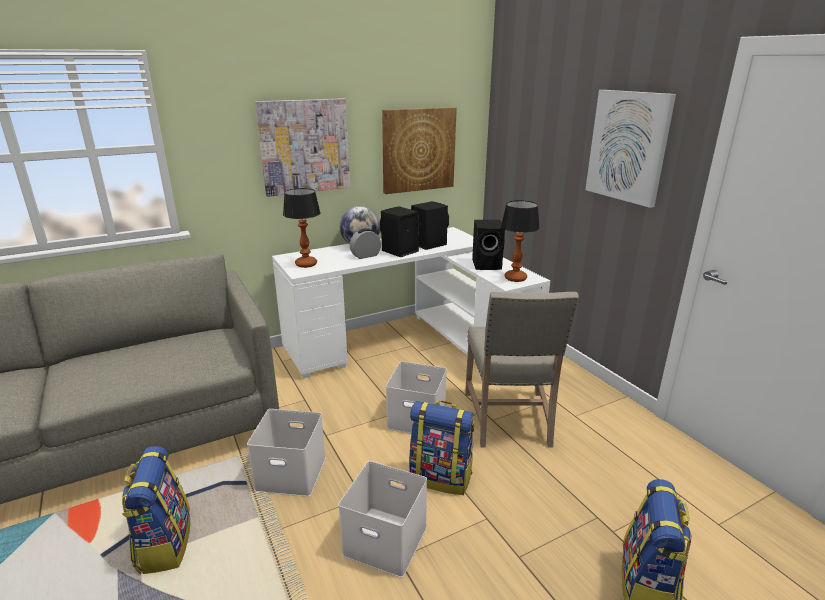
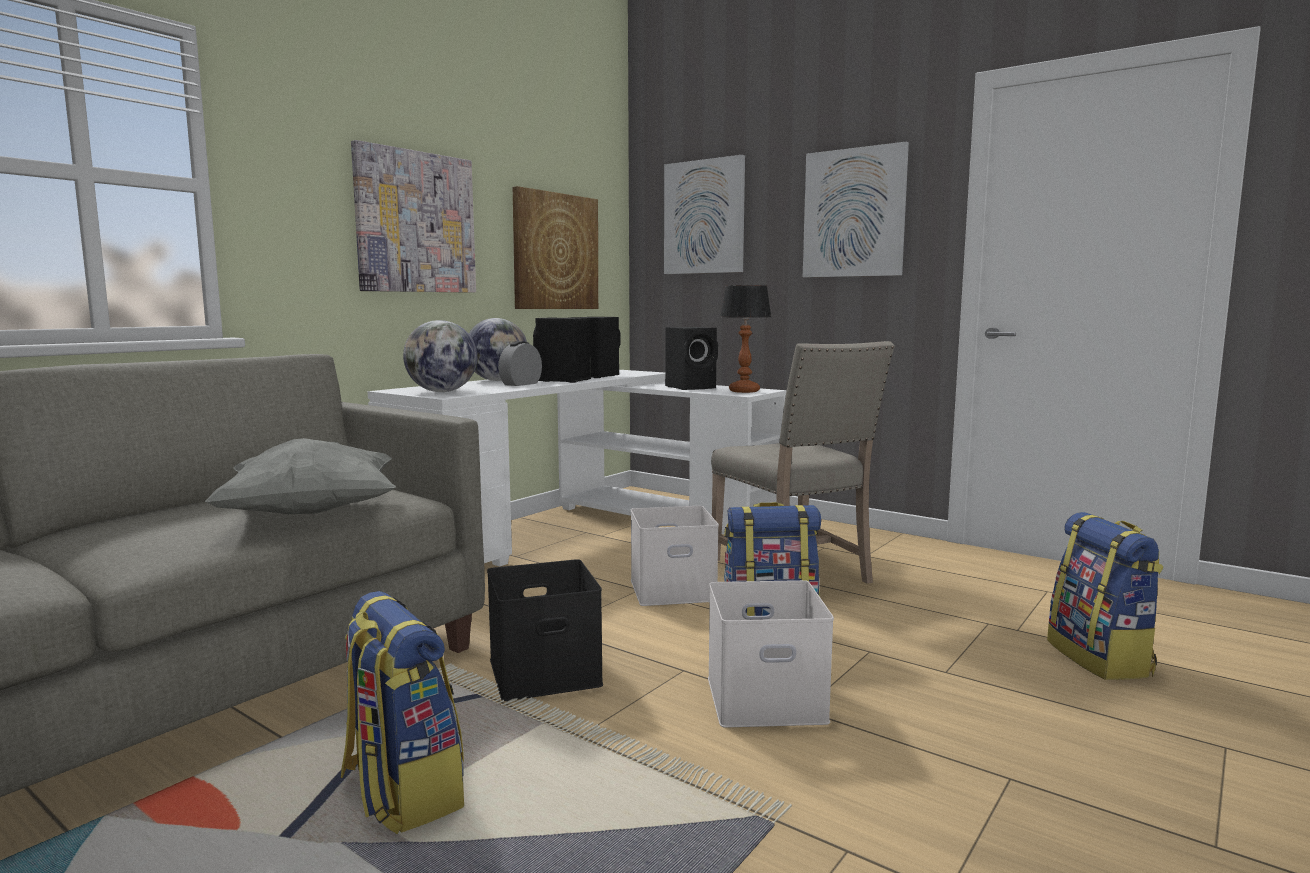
camera: 25 degrees left, 15 degrees down
(166, 373) = (312, 514): none -> grey pillow
(293, 472) = (546, 670): white storage box -> black storage box
(306, 264) = (442, 392): table lamp -> globe
(531, 125) = (704, 217): none -> picture

